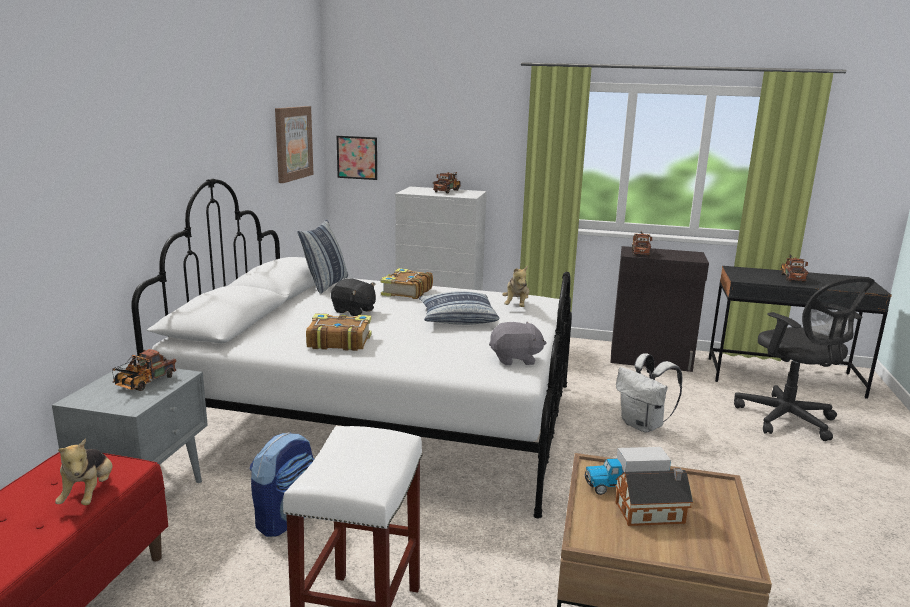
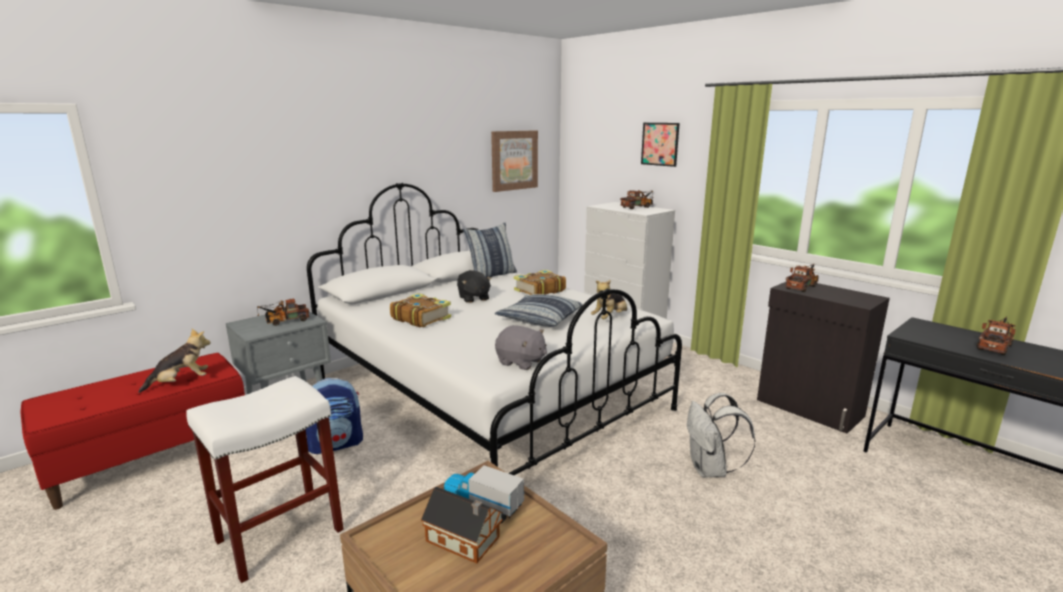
camera: 35 degrees right, 0 degrees up
(89, 494) = (181, 382): plush toy -> plush toy turned 150 degrees counterclockwise
(357, 157) = (580, 174): picture -> picture (660, 144)
(789, 420) = (912, 524): black office chair -> none

